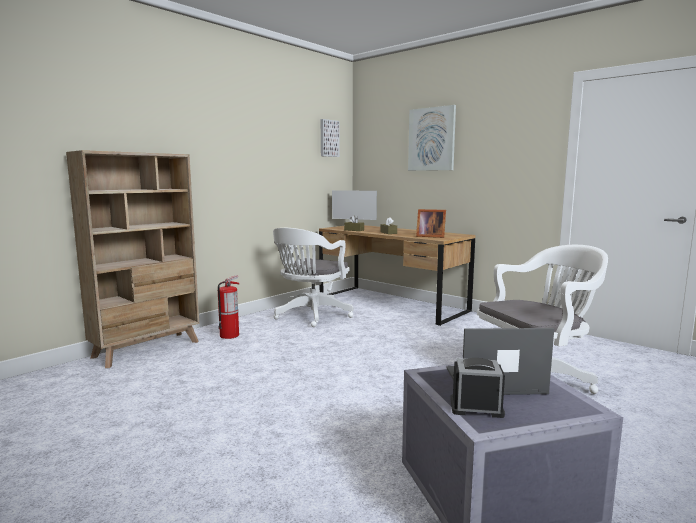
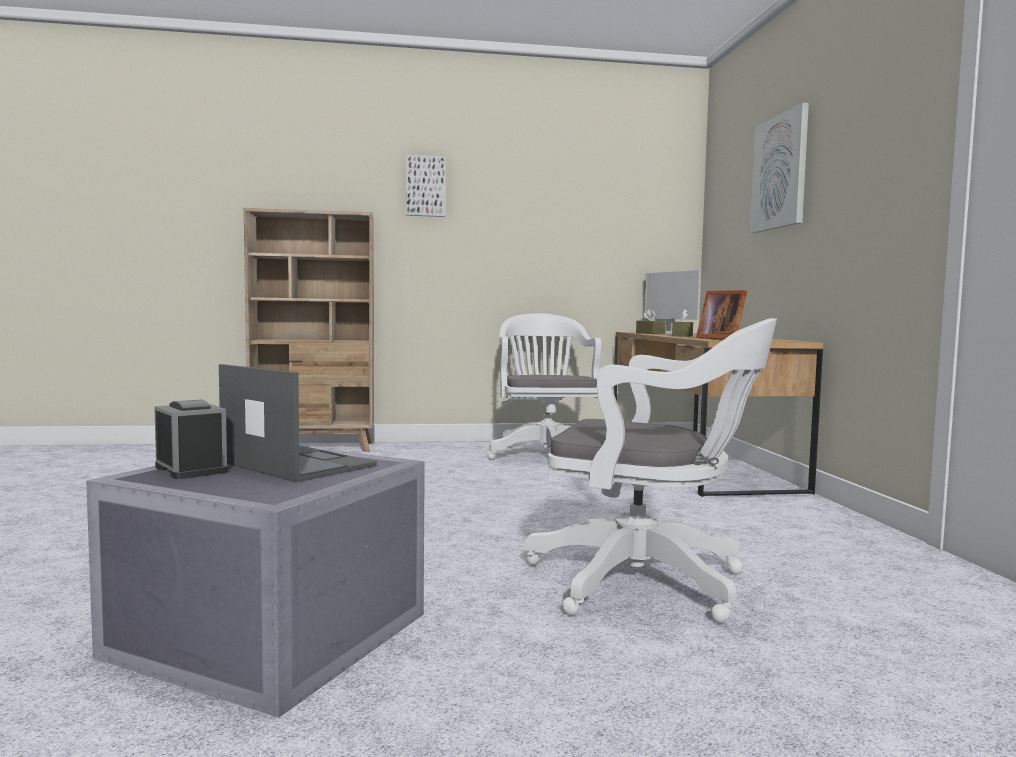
camera: 40 degrees right, 5 degrees down
(229, 335) = (410, 453): fire extinguisher -> none
(311, 316) = (545, 455): white office chair -> white office chair turned 105 degrees clockwise
(328, 138) = (648, 192): picture -> picture (425, 186)

